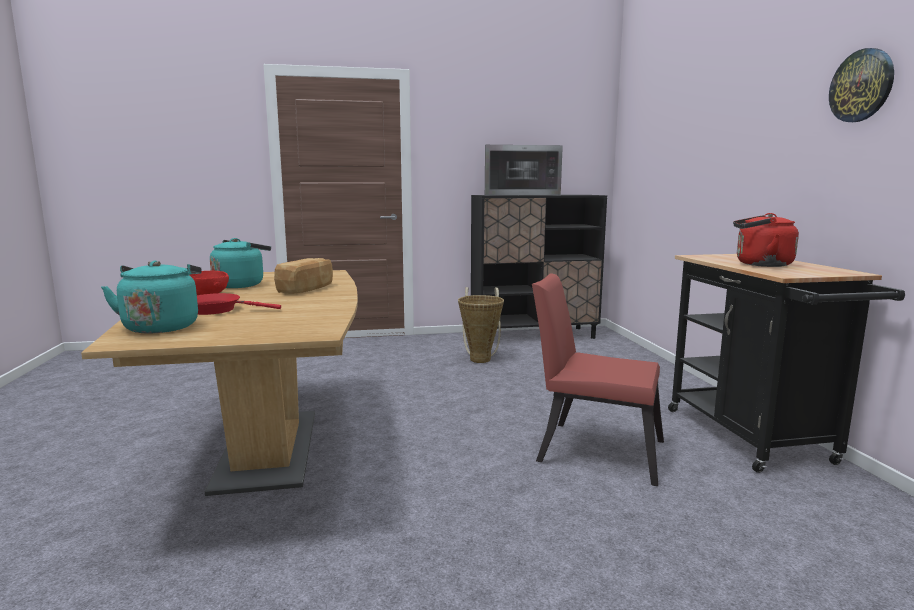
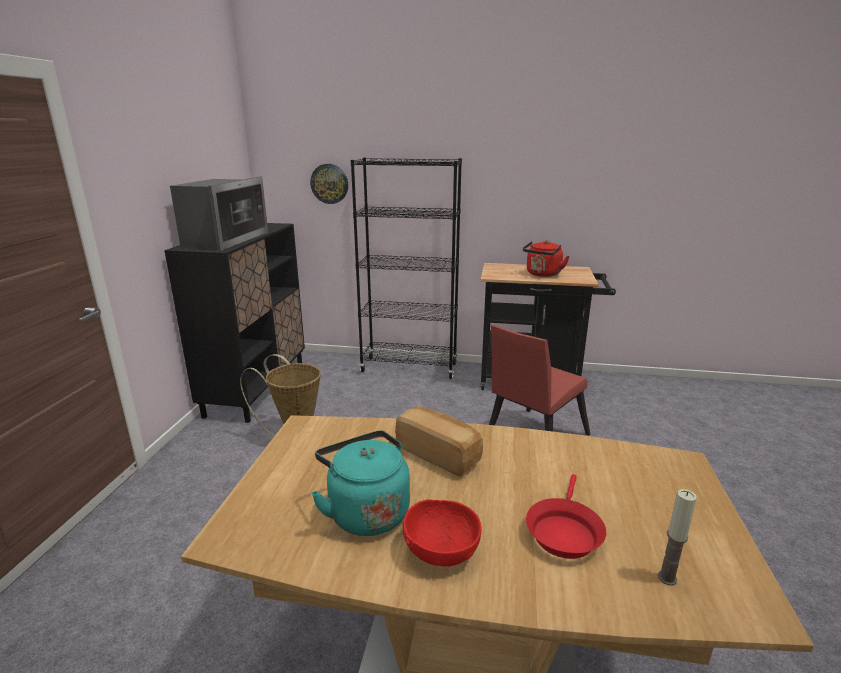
camera: 70 degrees left, 10 degrees up
(162, 326) = (667, 578): turquoise kettle -> candle
(660, 373) = (409, 368): none -> black bookcase
(861, 86) = (561, 155): wall clock -> wall clock (329, 183)

